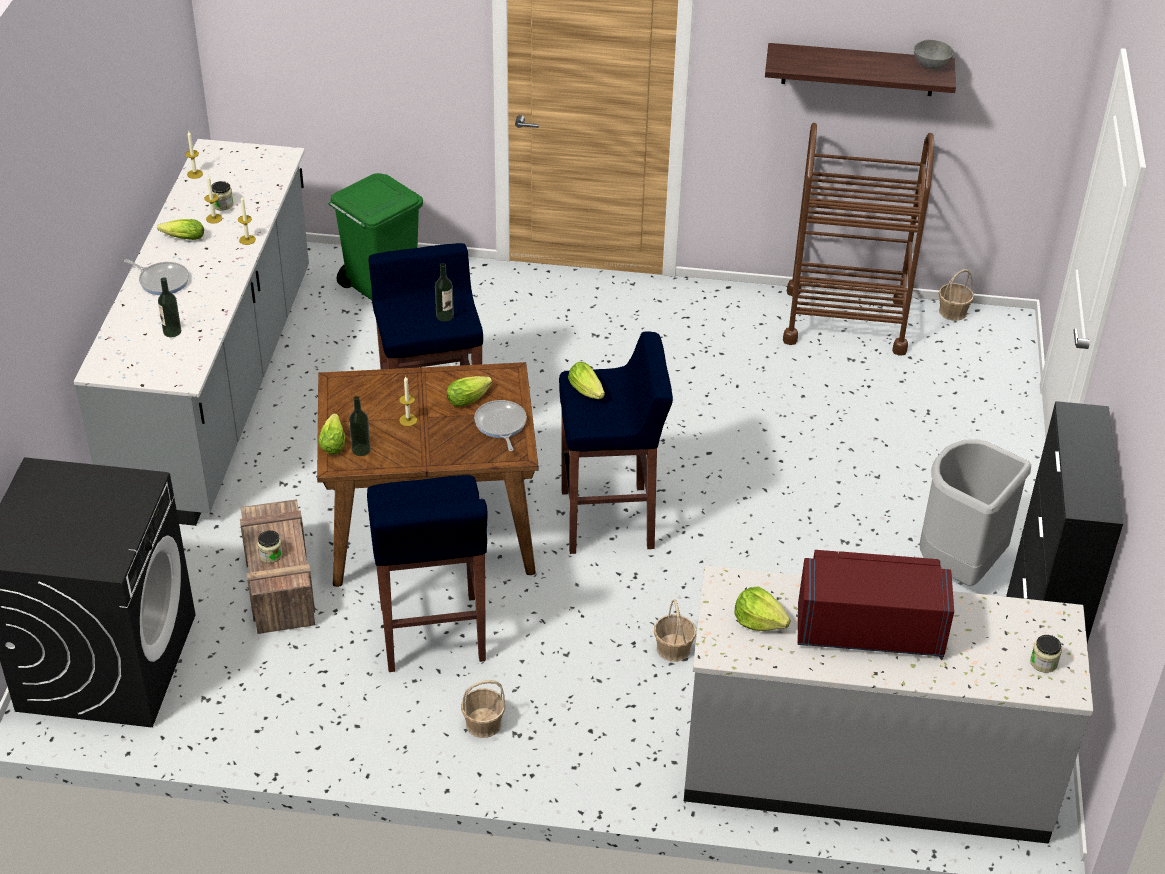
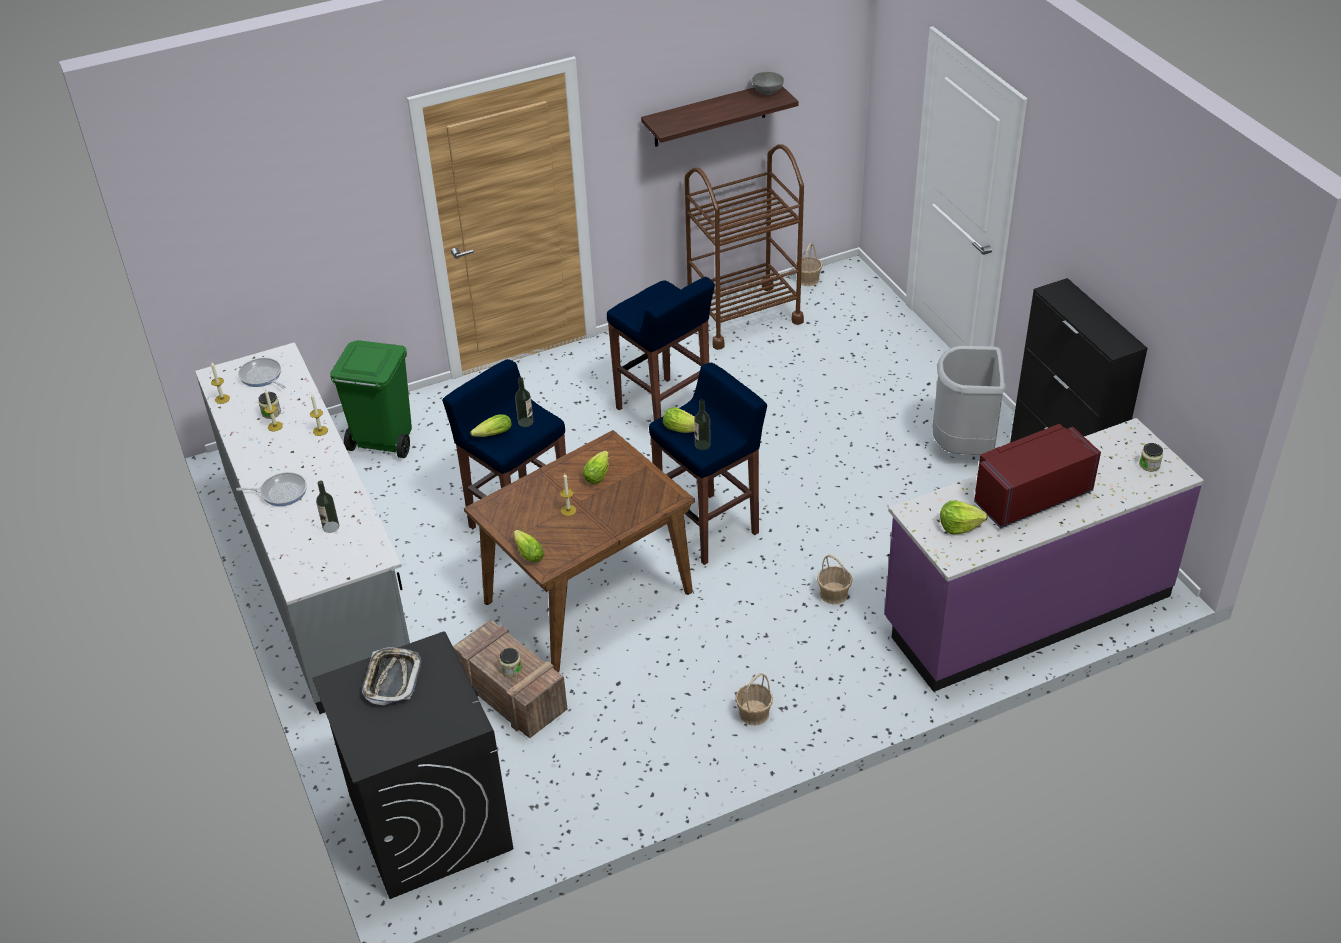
camera: 30 degrees left, 0 degrees up
(84, 492) = (392, 679): none -> tray
(181, 238) = (263, 453): lettuce -> lettuce (491, 435)
(361, 450) = (554, 548): bottle -> bottle (702, 445)
(432, 635) = (659, 671): blue stool -> blue stool (664, 409)
(500, 425) = (639, 482): frying pan -> frying pan (262, 376)
(865, 771) = (1026, 609): grey counter -> purple counter

